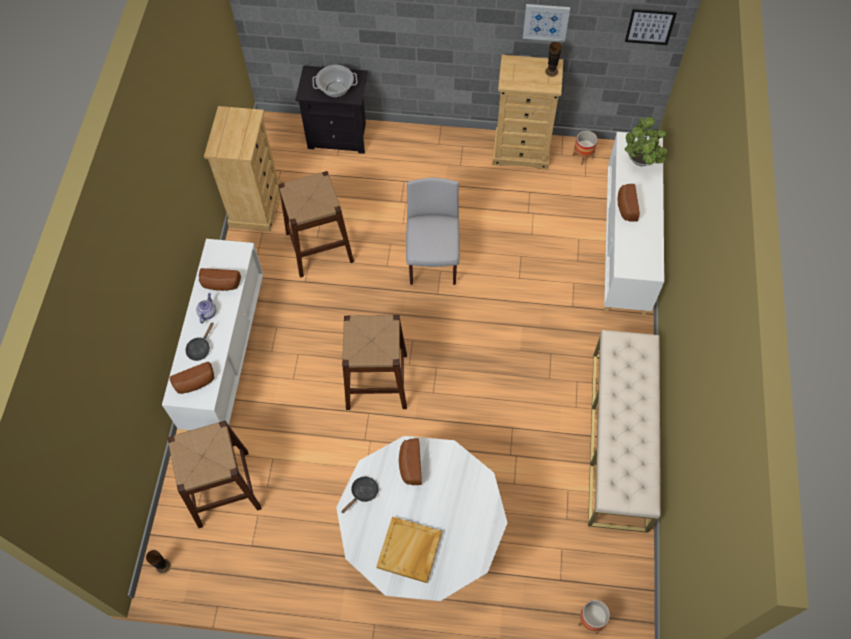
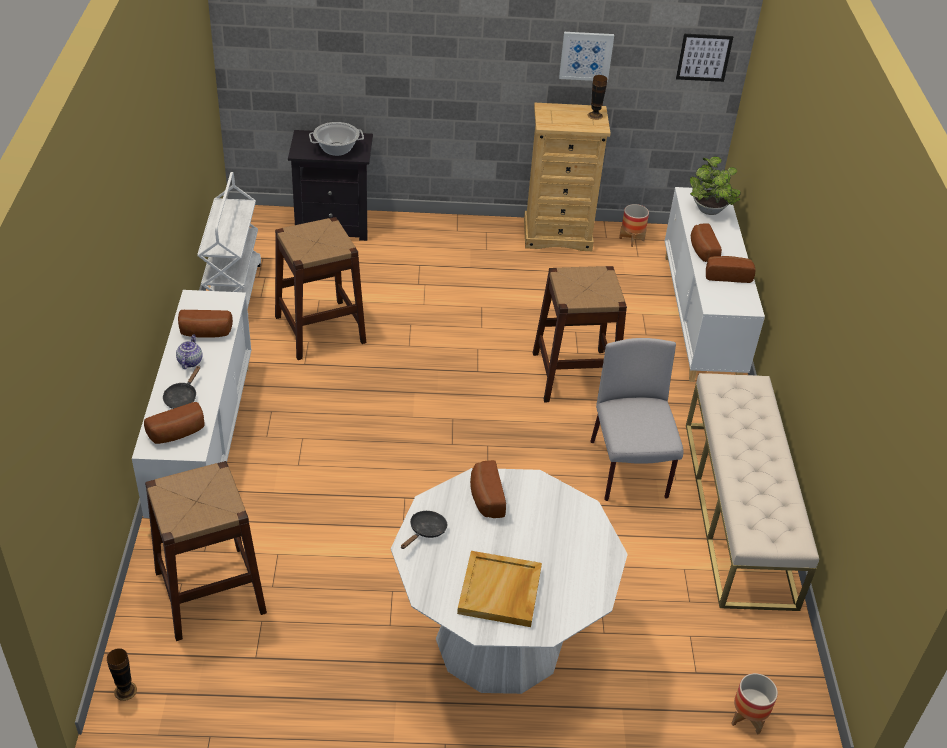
camera: 10 degrees left, 20 degrees down
(255, 205) = (233, 291): beige dresser -> white cart
(377, 381) = (411, 463): brown stool -> brown stool (574, 375)
(433, 261) = (467, 339): grey chair -> grey chair (629, 471)
(641, 235) = (727, 275): none -> bread

